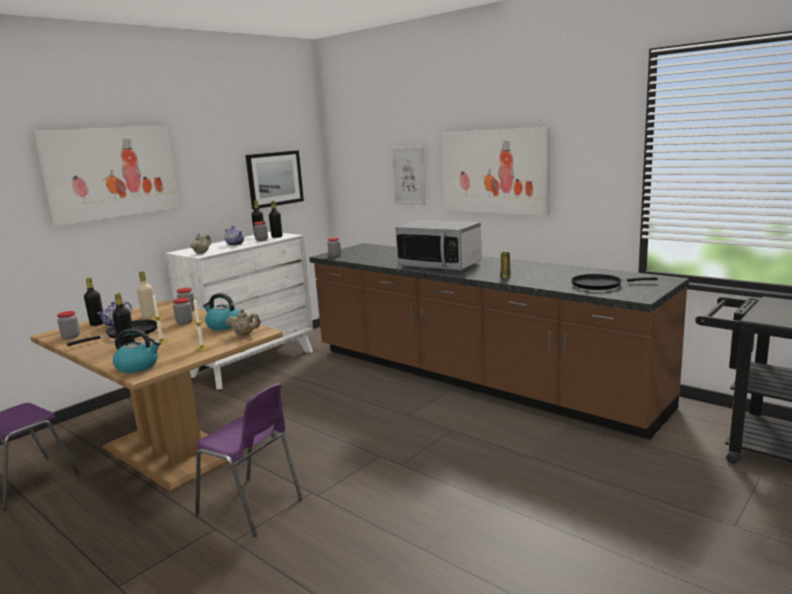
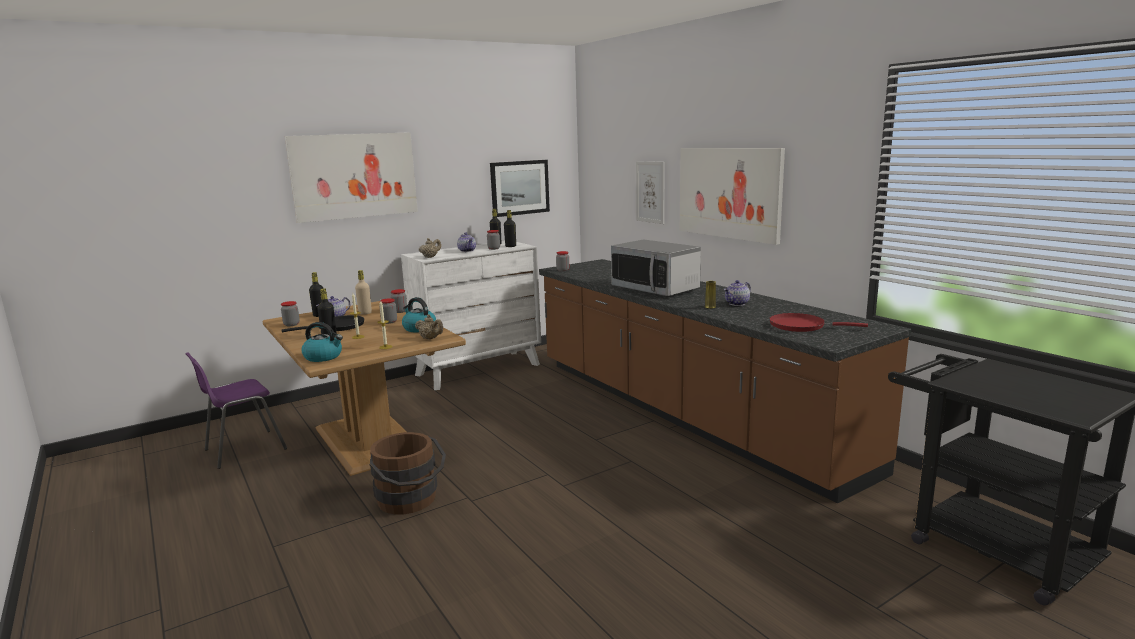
camera: 15 degrees right, 0 degrees up
(252, 507) = (410, 501): purple chair -> brown bucket
(526, 271) = (737, 304): none -> teapot
(600, 285) = (801, 326): black frying pan -> red frying pan

